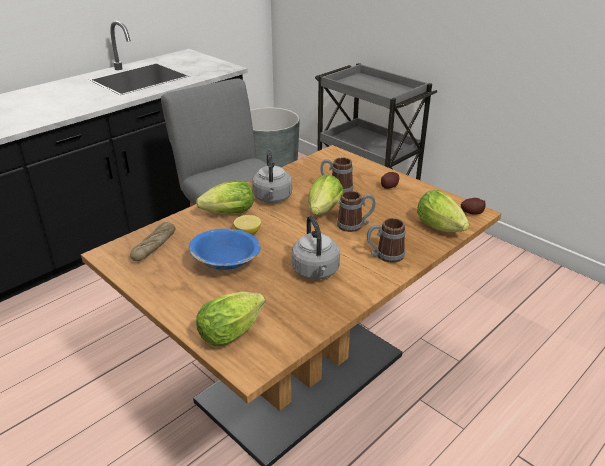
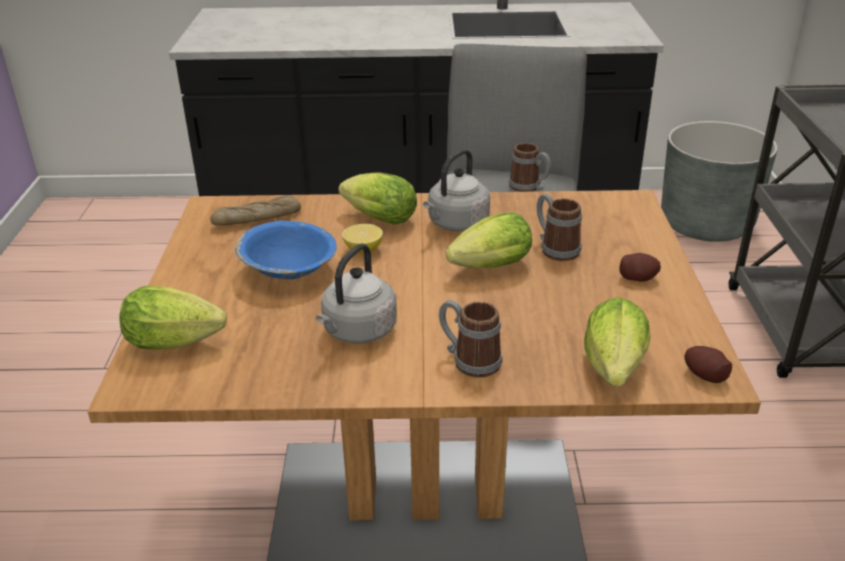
camera: 45 degrees right, 0 degrees up
(355, 225) = (498, 304): mug -> mug (529, 188)

